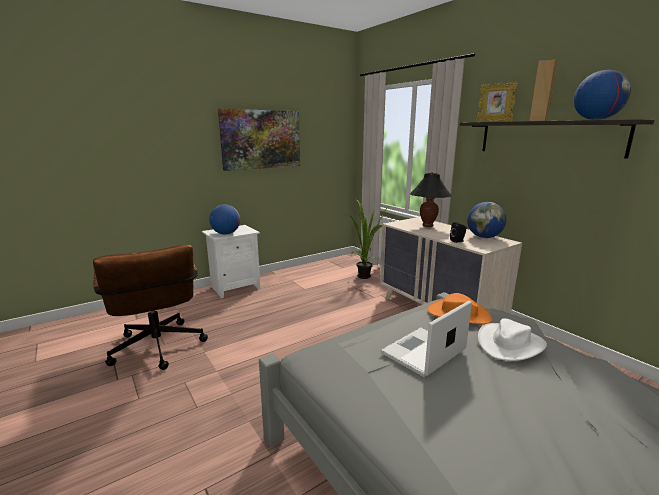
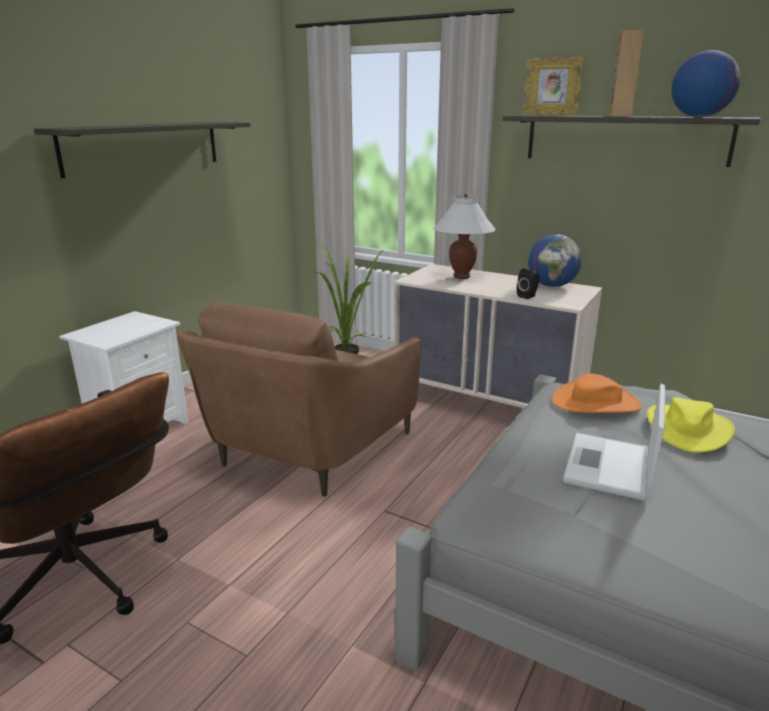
camera: 25 degrees left, 5 degrees up
(226, 234) = (118, 334): globe -> none
(261, 139) = (144, 147): picture -> shelf
(307, 314) = (306, 449): none -> brown armchair
(428, 226) = (462, 277): black table lamp -> white table lamp
(510, 343) = (687, 429): white hat -> yellow hat

